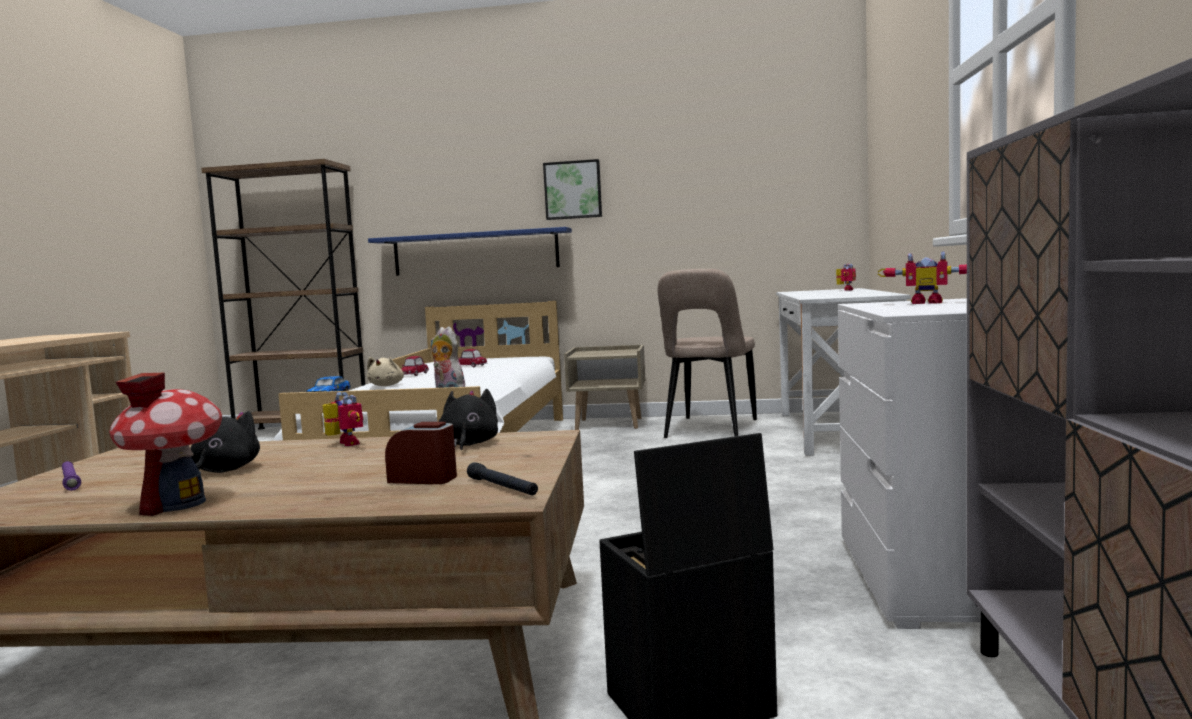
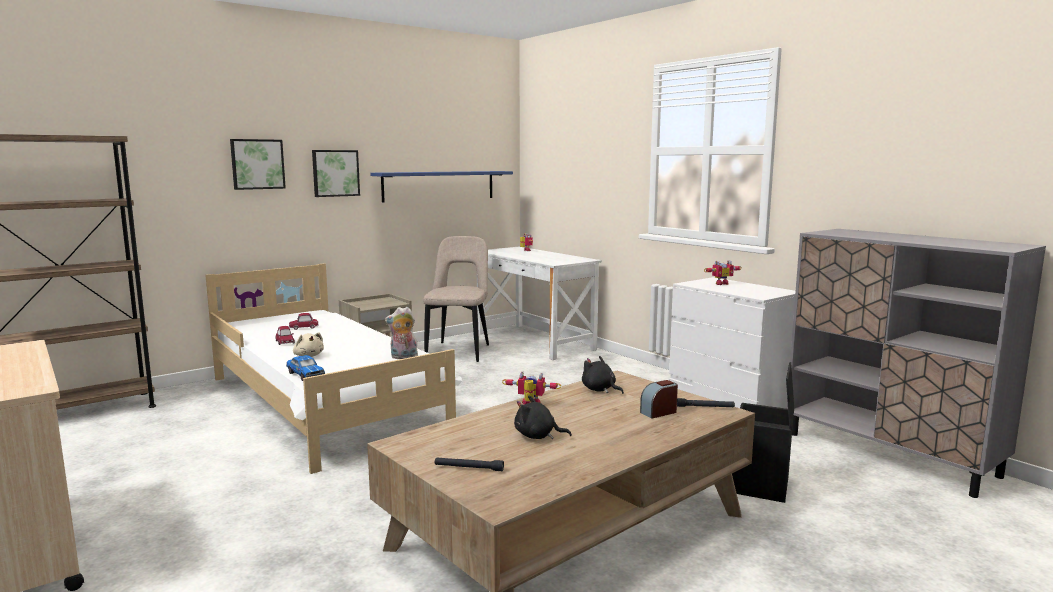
camera: 45 degrees left, 5 degrees up
(70, 481) = (468, 468): purple flashlight -> black flashlight
(176, 504) = (602, 456): toy house -> none
(223, 471) = (537, 436): black plush toy -> black plush toy turned 45 degrees counterclockwise
(475, 252) = (251, 224): blue shelf -> blue shelf (439, 186)
(482, 184) = (257, 164): none -> picture
(709, 430) = (459, 351): beige chair -> beige chair turned 150 degrees counterclockwise

